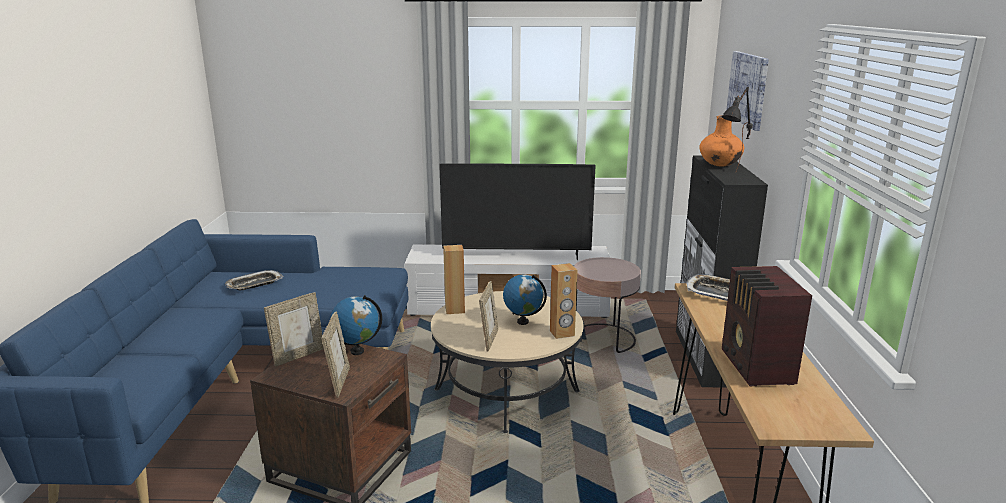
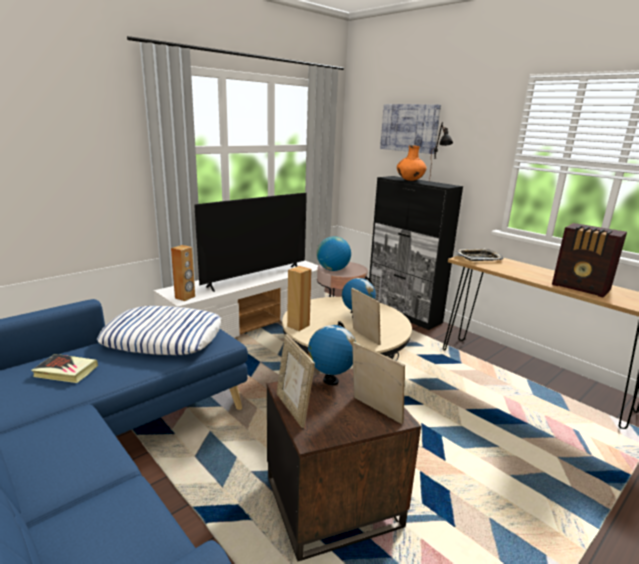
camera: 45 degrees left, 0 degrees up
(254, 284) = (66, 372): tray -> book
(298, 356) = (293, 409): picture frame -> picture frame turned 150 degrees clockwise
(340, 283) = (163, 338): none -> pillow
(562, 333) = (392, 316): brown speaker -> brown speaker (185, 297)
(593, 267) = (333, 270): none -> globe

